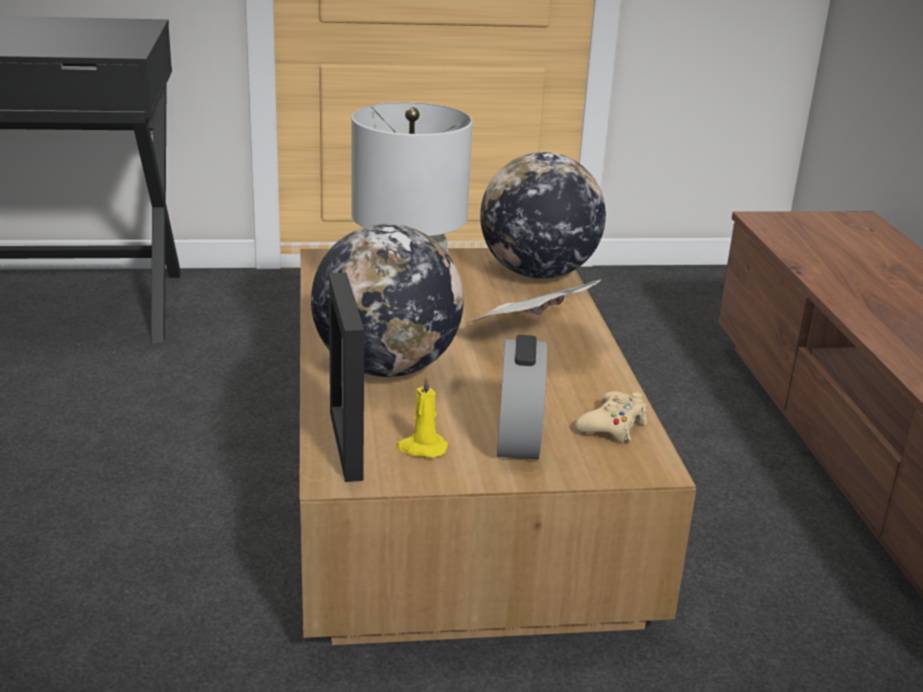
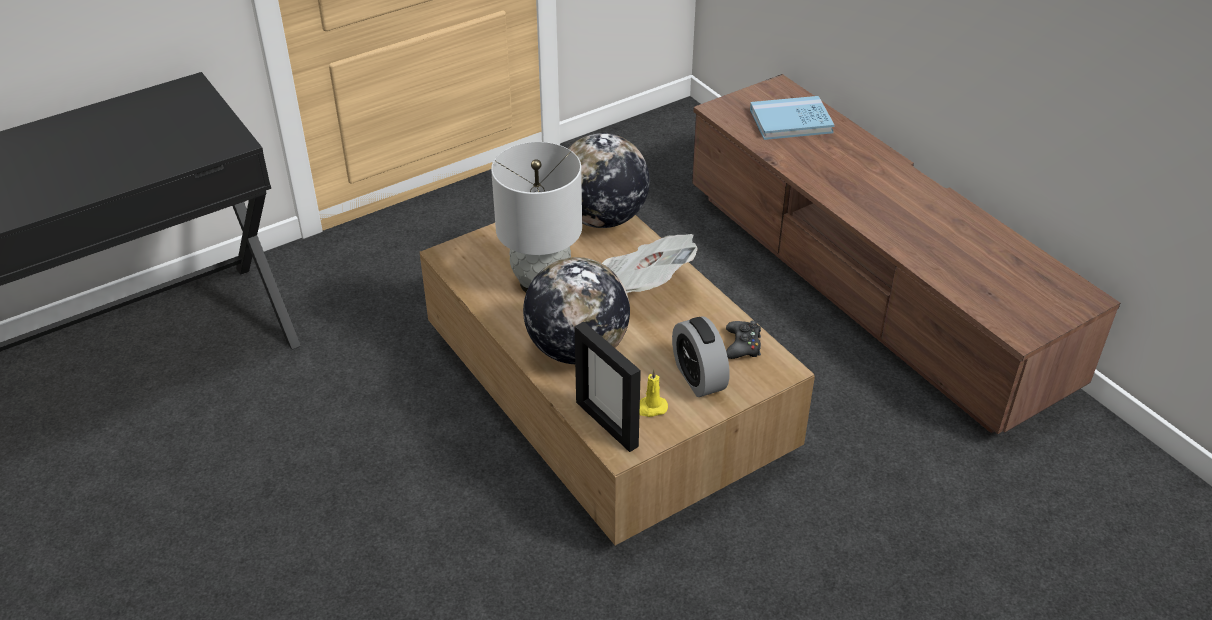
camera: 25 degrees left, 15 degrees up
(612, 426) = (742, 345): beige game controller -> black game controller
(853, 246) = (791, 121): none -> blue book

